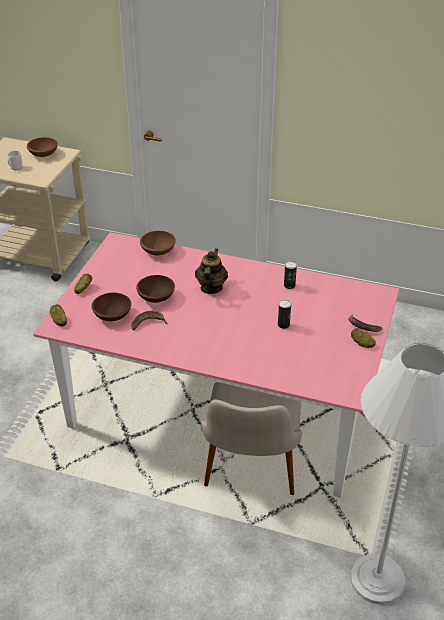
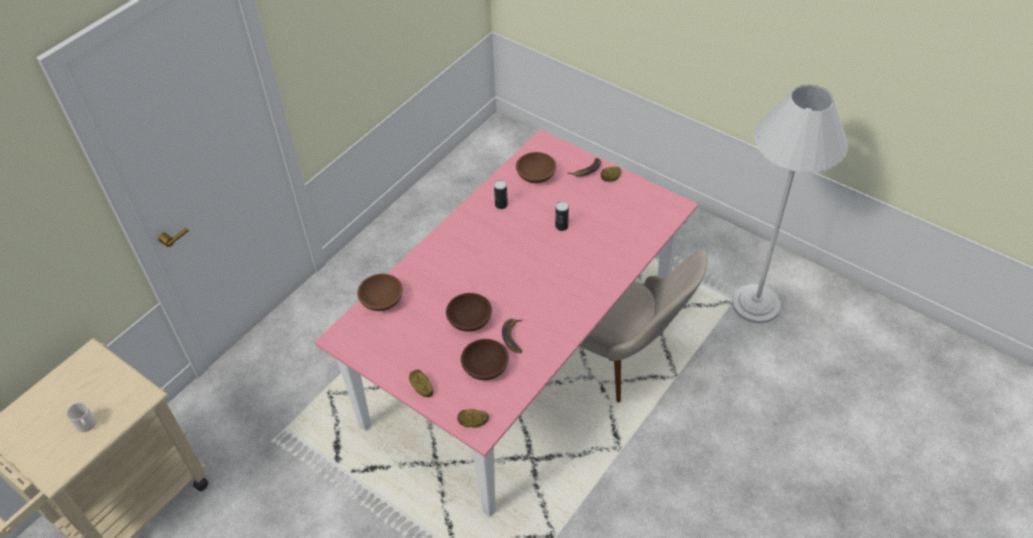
camera: 70 degrees left, 10 degrees up
(44, 154) = (73, 383): brown bowl -> brown bowl (536, 175)
(211, 288) = (475, 268): teapot -> none

